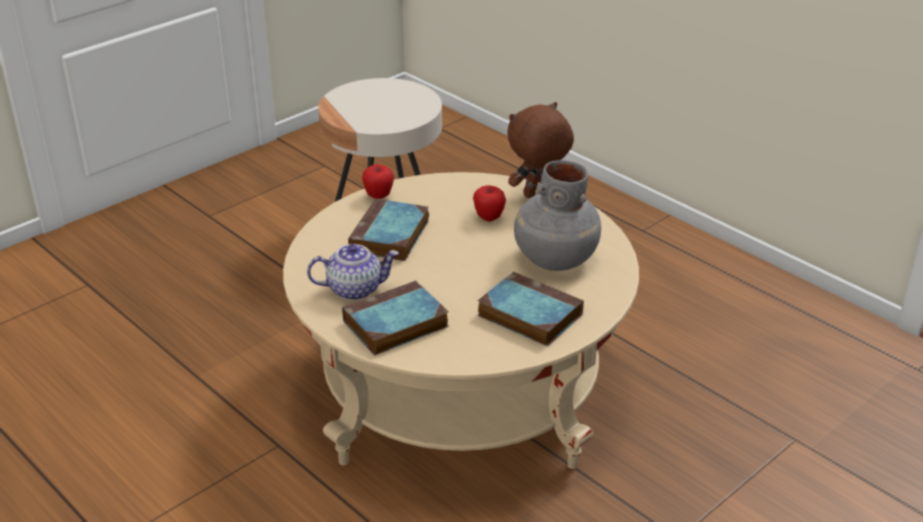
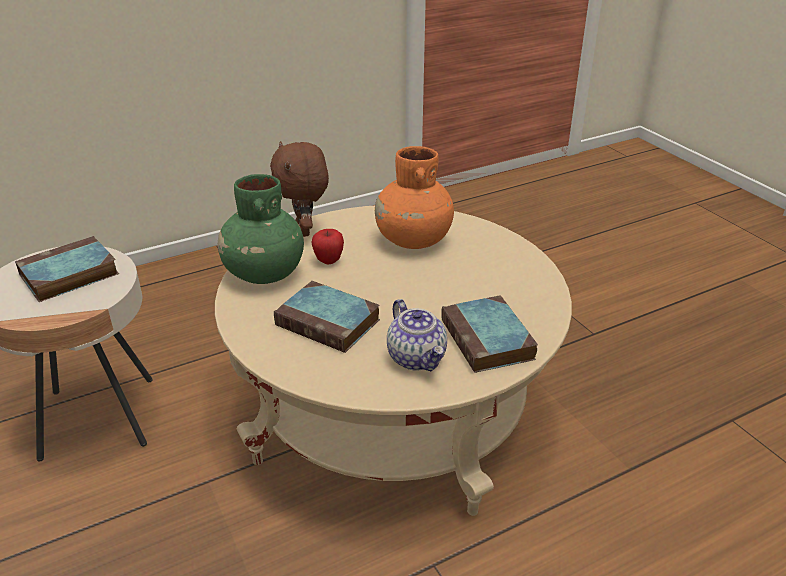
camera: 75 degrees left, 0 degrees up
(355, 289) = (417, 358): teapot -> teapot turned 150 degrees clockwise
(378, 196) = (244, 319): apple -> none
(450, 190) = (264, 274): none -> green vase
(527, 314) = (492, 267): book -> book (67, 275)
(554, 258) = (413, 240): grey vase -> orange vase

